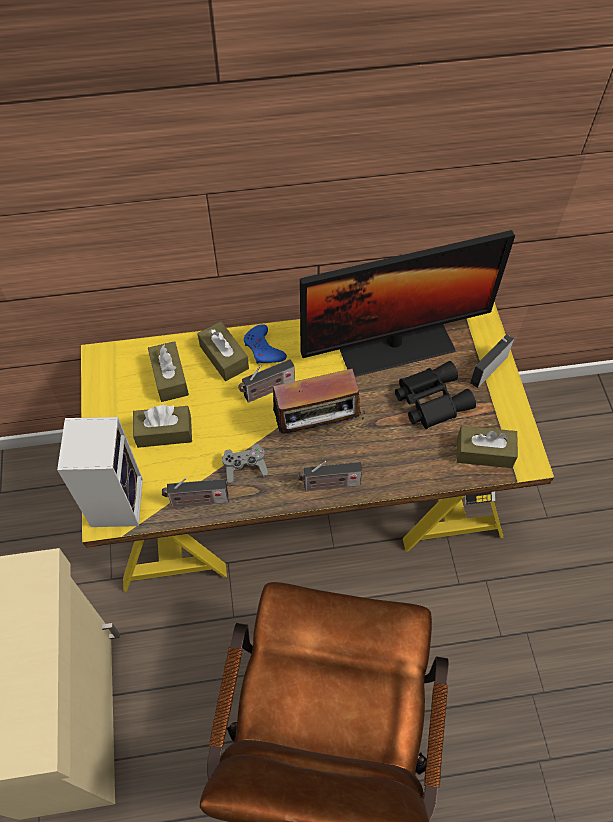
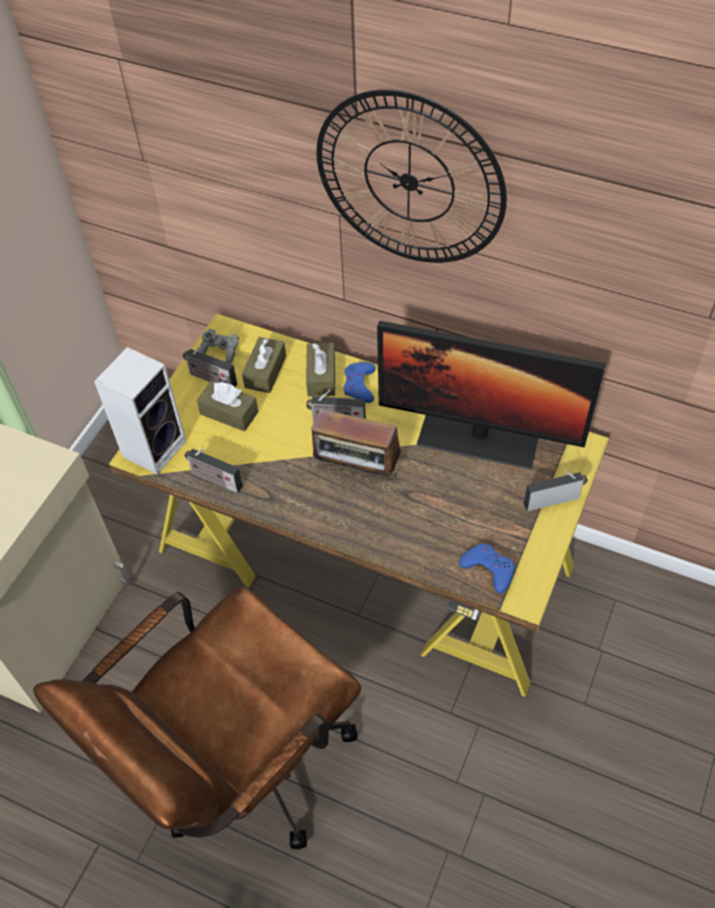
camera: 35 degrees right, 5 degrees down
(245, 467) = (271, 473): grey game controller -> grey game controller (220, 351)
(286, 129) = (409, 181): none -> wall clock
(329, 485) = (329, 523): radio -> radio (210, 379)
(430, 399) = (474, 499): black binoculars -> none
(484, 452) = (488, 569): brown tissue box -> blue game controller

